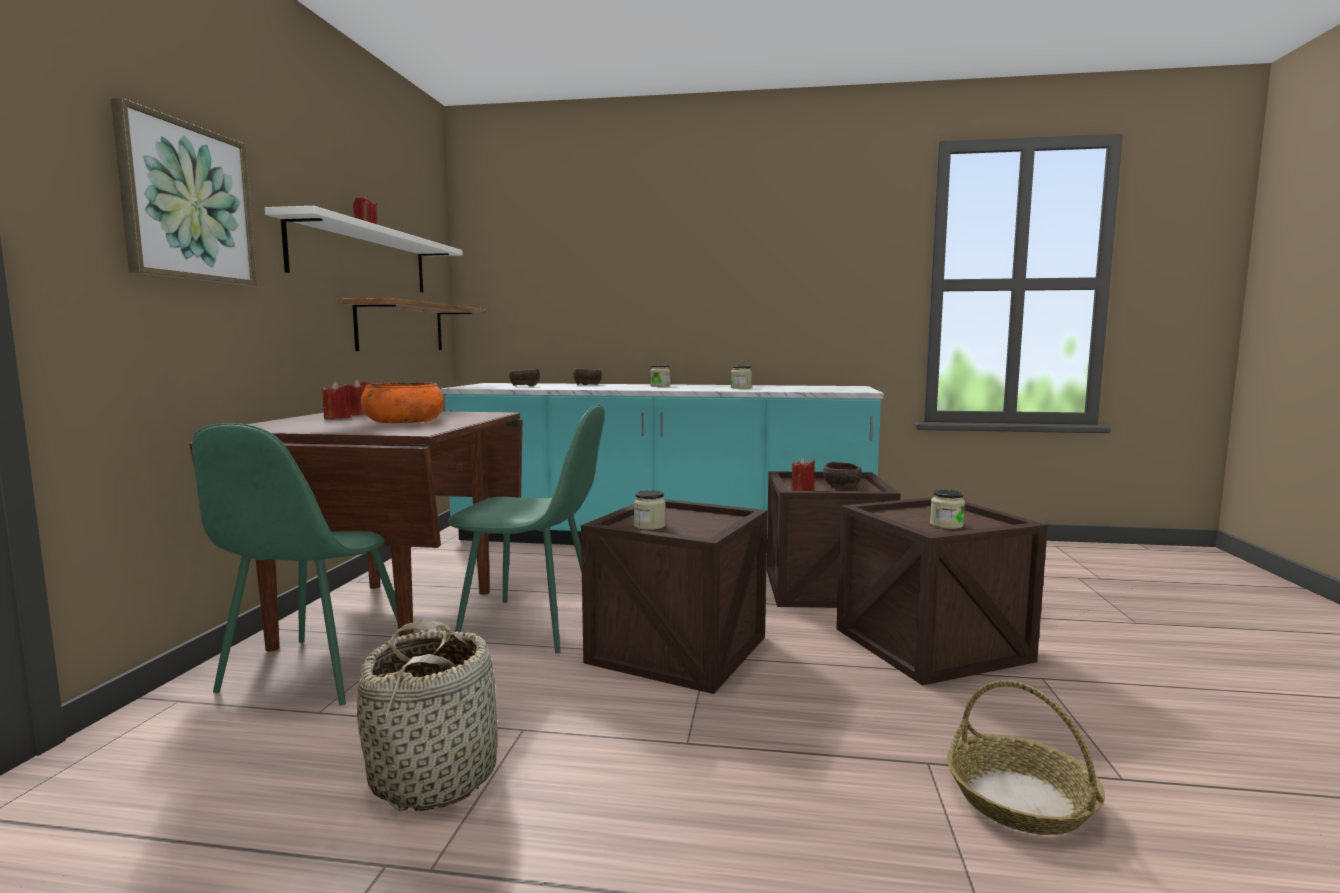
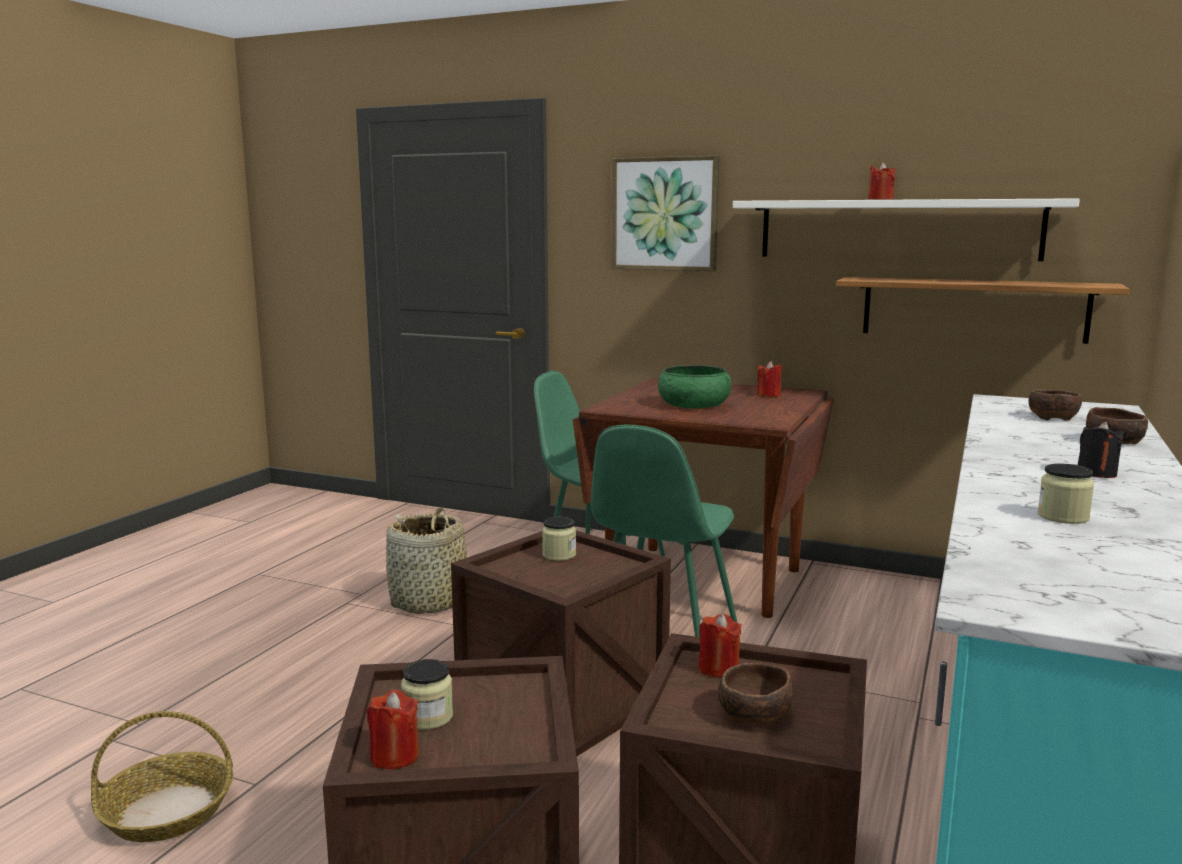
camera: 105 degrees right, 5 degrees up
(337, 418) = (733, 392): red candle -> red candle (394, 756)
(404, 421) = (694, 404): orange bowl -> green bowl
(660, 386) = (1096, 473): jar -> black candle

